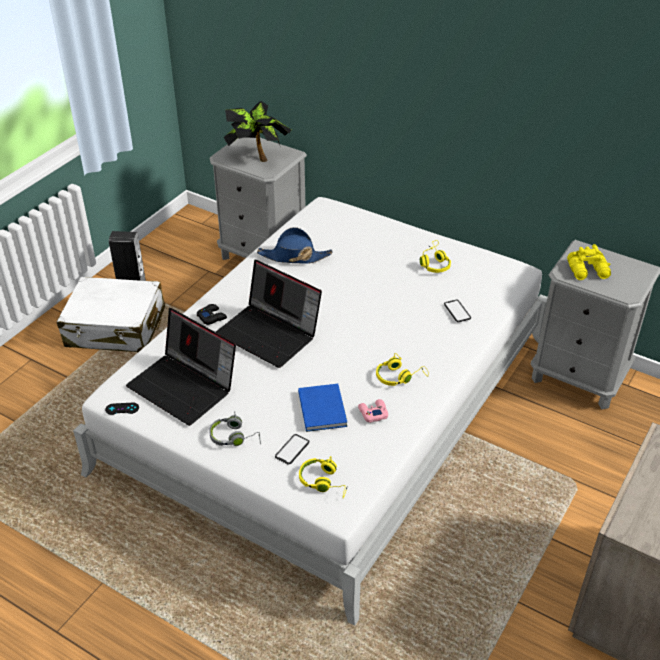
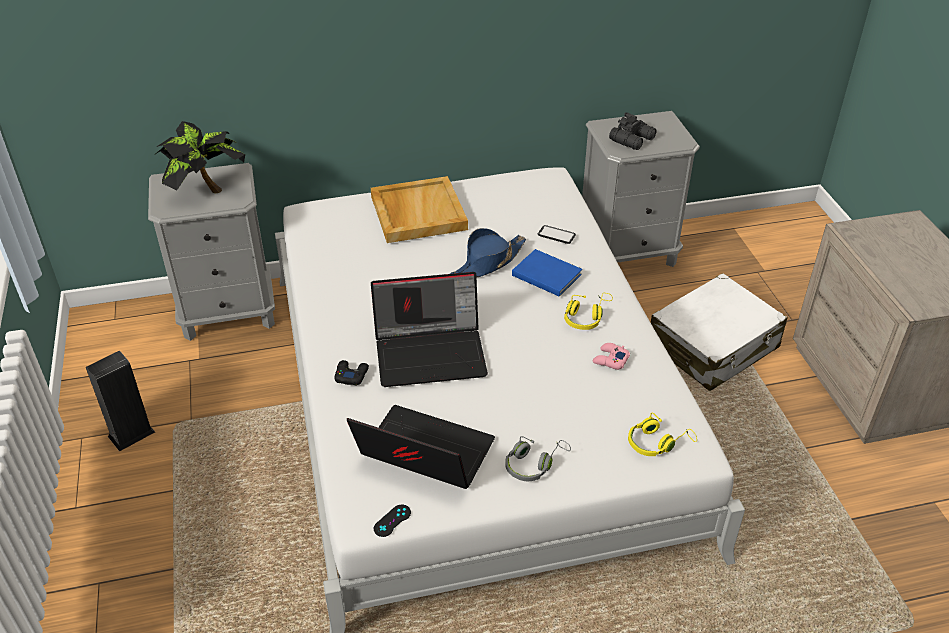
camera: 45 degrees left, 0 degrees up
(116, 328) = (160, 481): white suitcase -> white suitcase (713, 346)
(185, 387) = (422, 455): laptop -> laptop turned 150 degrees counterclockwise
(292, 449) = (595, 437): phone -> none
(294, 256) = (347, 272): blue hat -> blue hat (488, 262)
(323, 408) = (568, 384): blue book -> blue book (545, 274)
(387, 243) = (417, 212): none -> beige tray
(434, 263) = (482, 206): yellow headphones -> none
(588, 271) = (633, 139): yellow binoculars -> black binoculars

